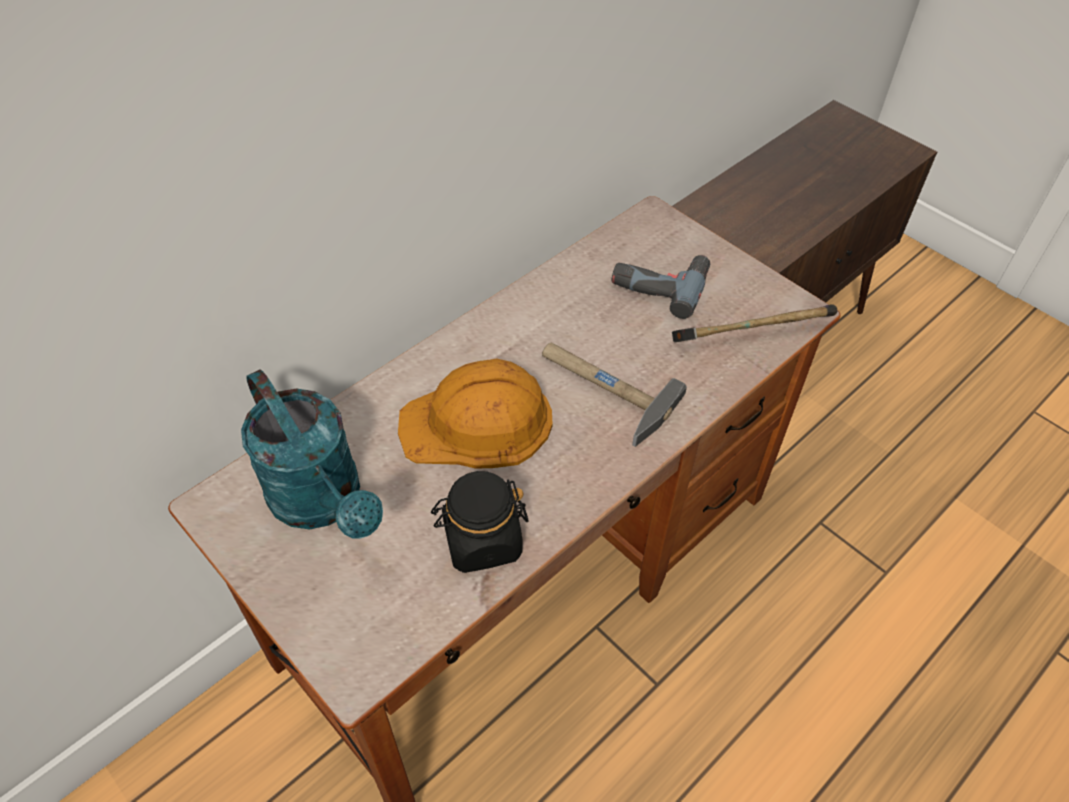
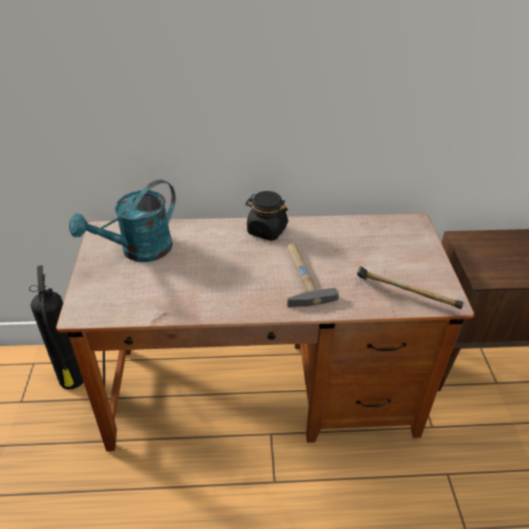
camera: 40 degrees right, 10 degrees down
(234, 775) = (72, 380): none -> fire extinguisher
(323, 502) = (138, 251): turquoise watering can -> turquoise watering can turned 45 degrees clockwise
(478, 423) = (229, 258): orange hard hat -> none
(482, 541) = (178, 300): black jar -> black jar (266, 230)
(660, 283) = (383, 250): power drill -> none

